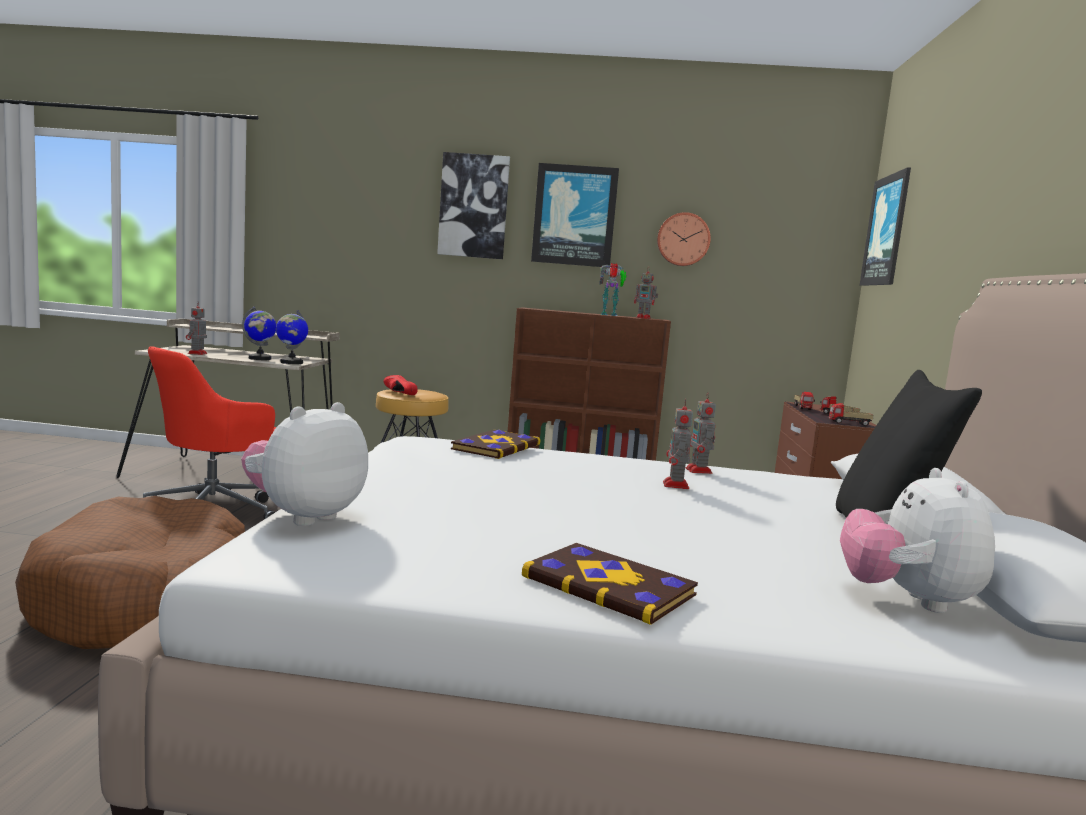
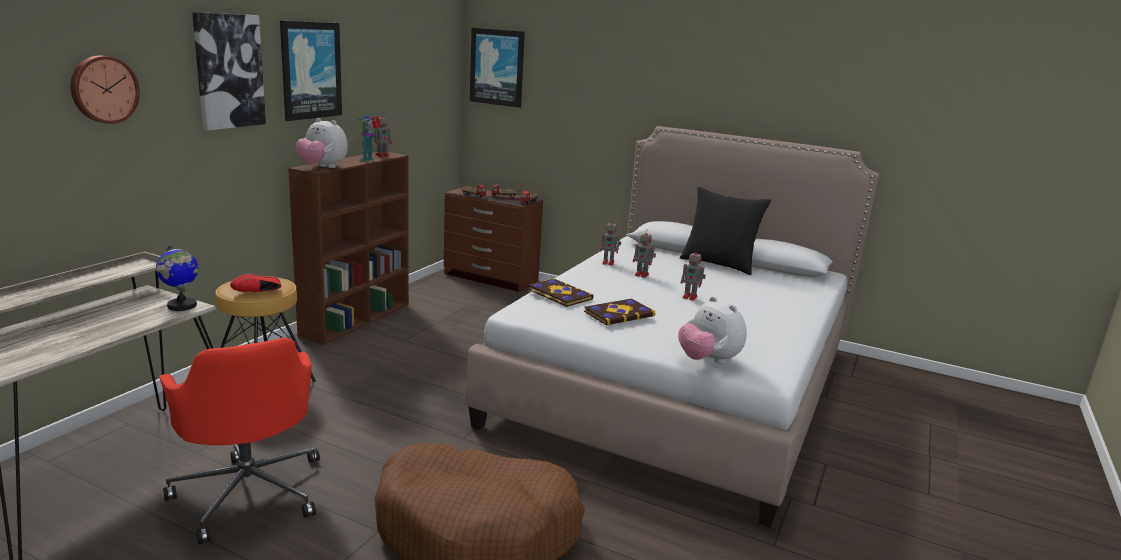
camera: 70 degrees left, 10 degrees up
(197, 353) = (59, 347): toy robot -> toy robot (690, 297)
(260, 358) = (135, 317): globe -> none
(609, 585) = (785, 319): book -> book (618, 313)
(683, 239) = (380, 81): wall clock -> wall clock (103, 89)
(907, 600) = (785, 282): plush toy -> plush toy (322, 167)

